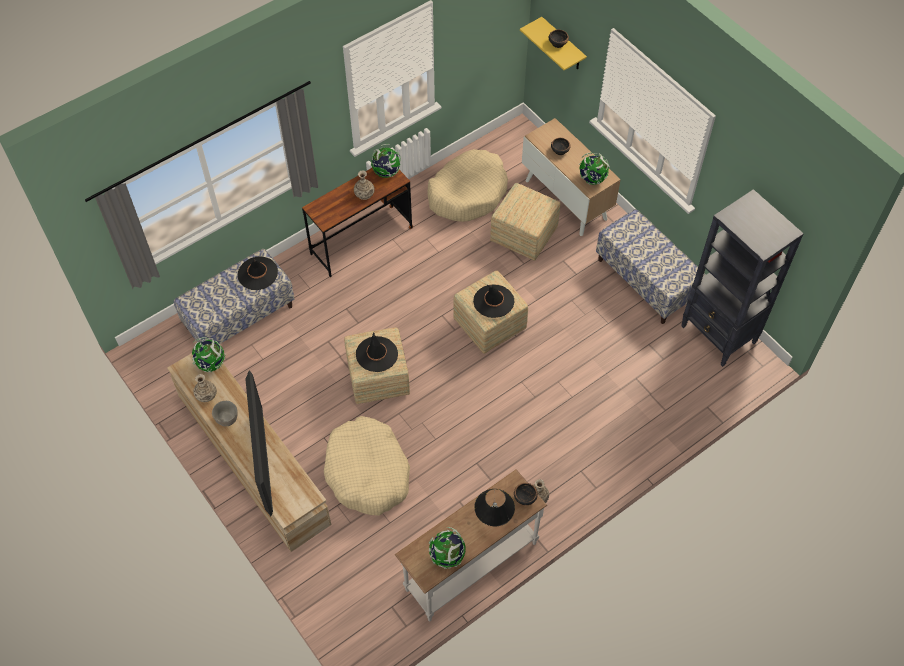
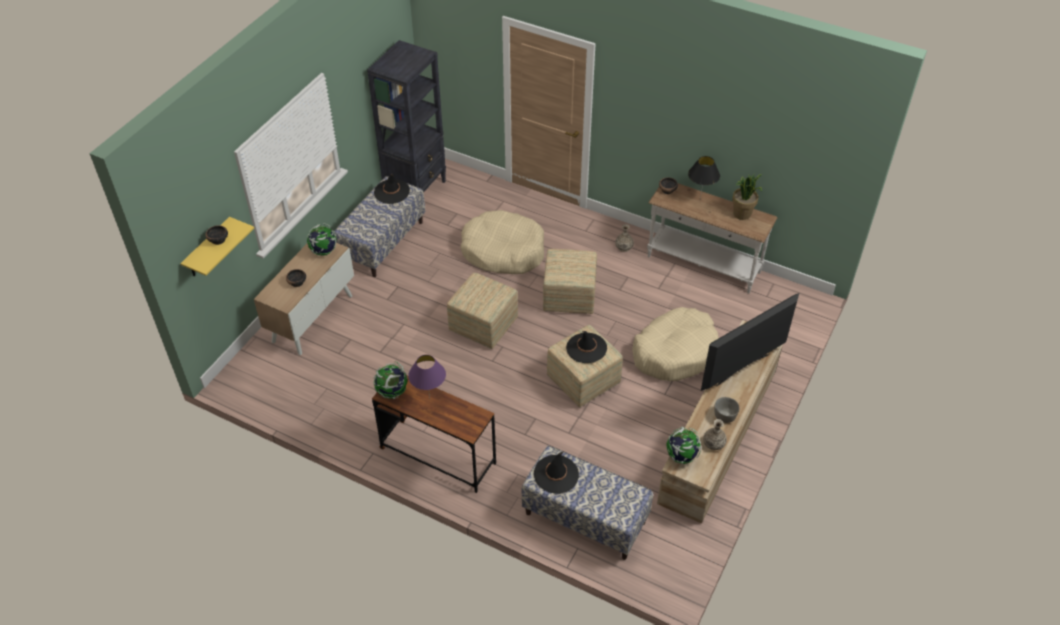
camera: 115 degrees left, 10 degrees down
(364, 194) = (429, 398): vase -> purple table lamp
(447, 556) = (742, 214): globe -> potted plant
(467, 193) = (335, 393): beige dog bed -> beige dog bed (503, 251)
(493, 301) = (484, 291): black hat -> black hat (392, 192)
(524, 235) = (370, 334): ottoman -> ottoman (569, 296)

